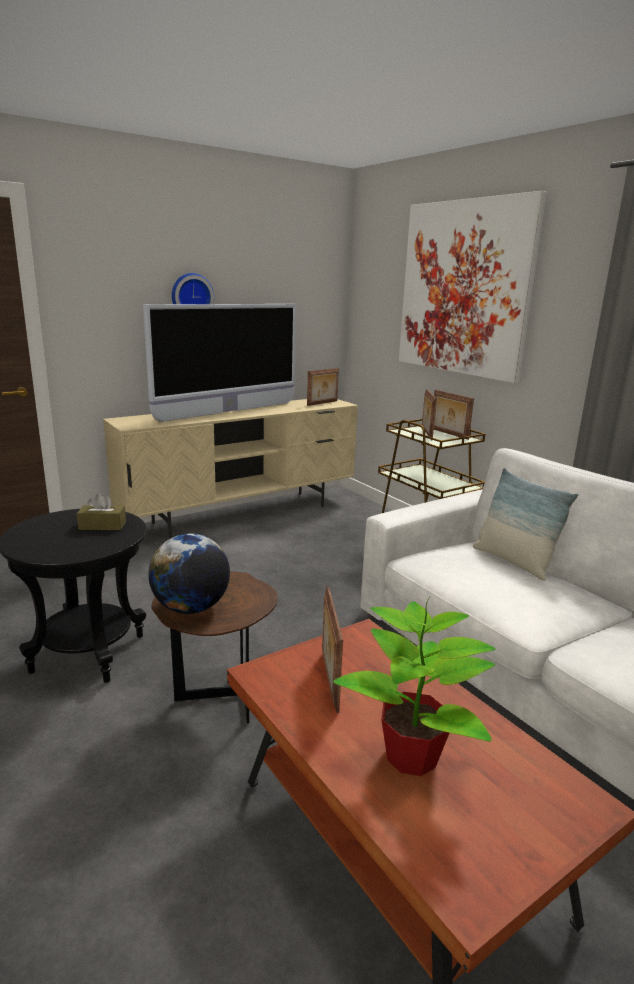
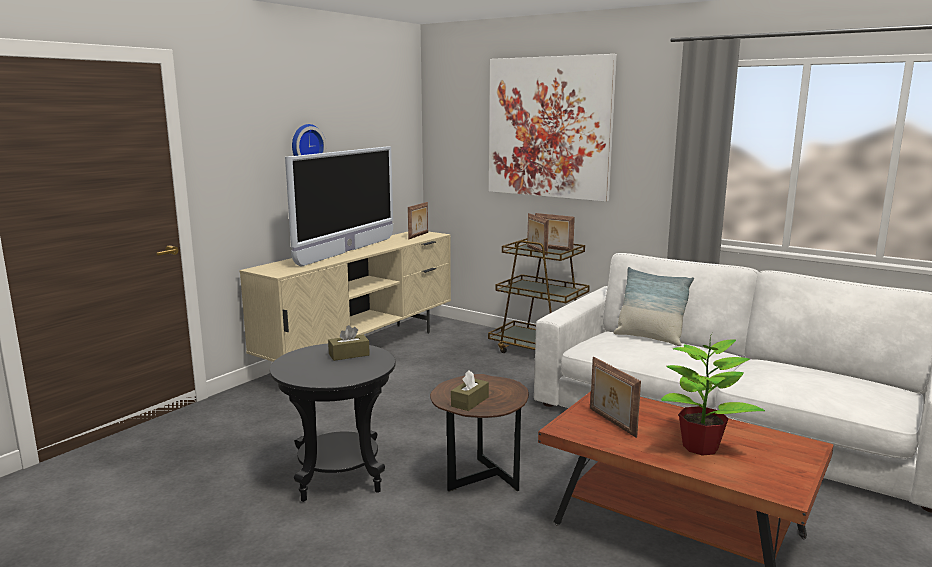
camera: 20 degrees left, 5 degrees down
(191, 608) = (470, 402): globe -> brown tissue box

